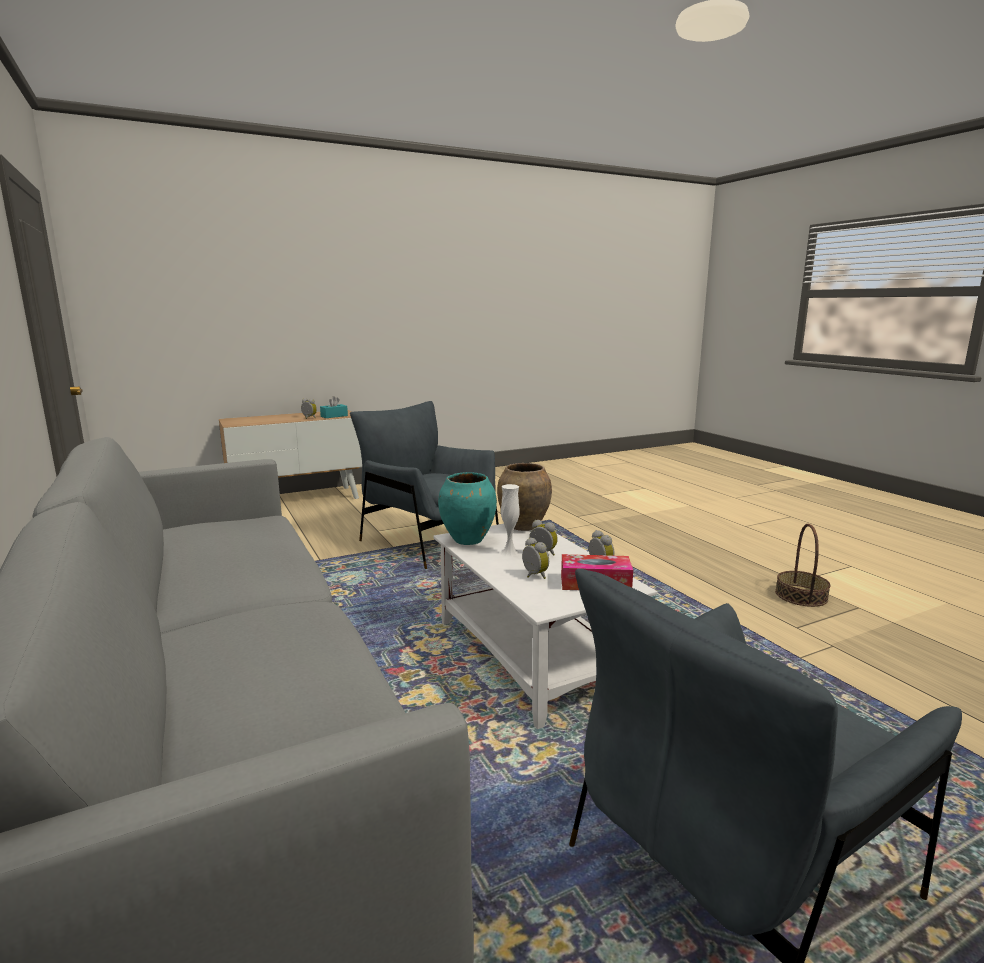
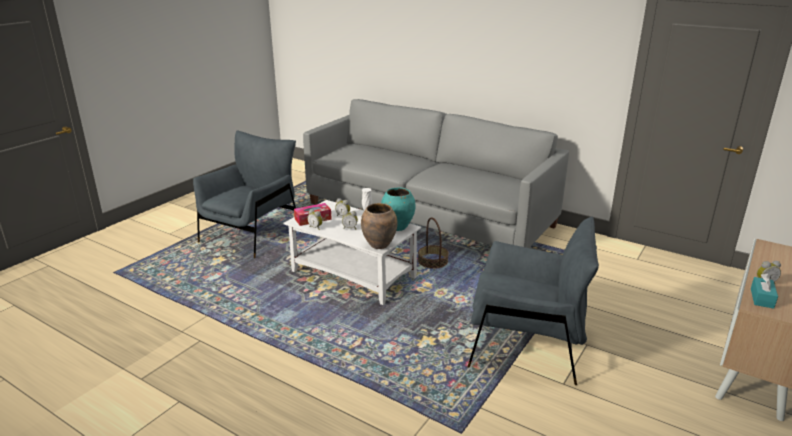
camera: 150 degrees right, 10 degrees up
(801, 596) = (184, 378): basket -> basket (432, 261)

